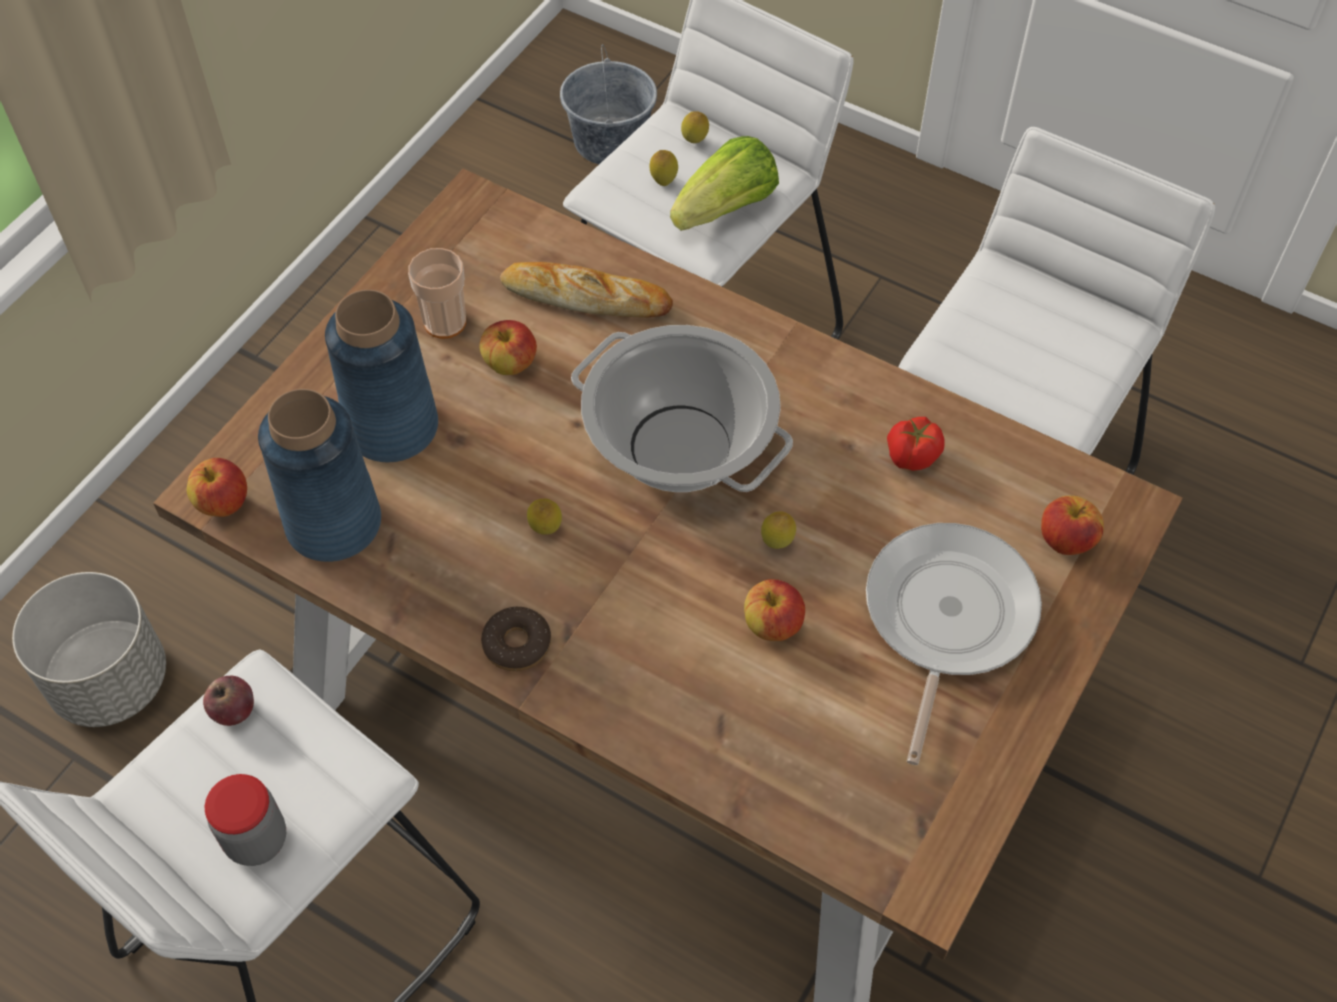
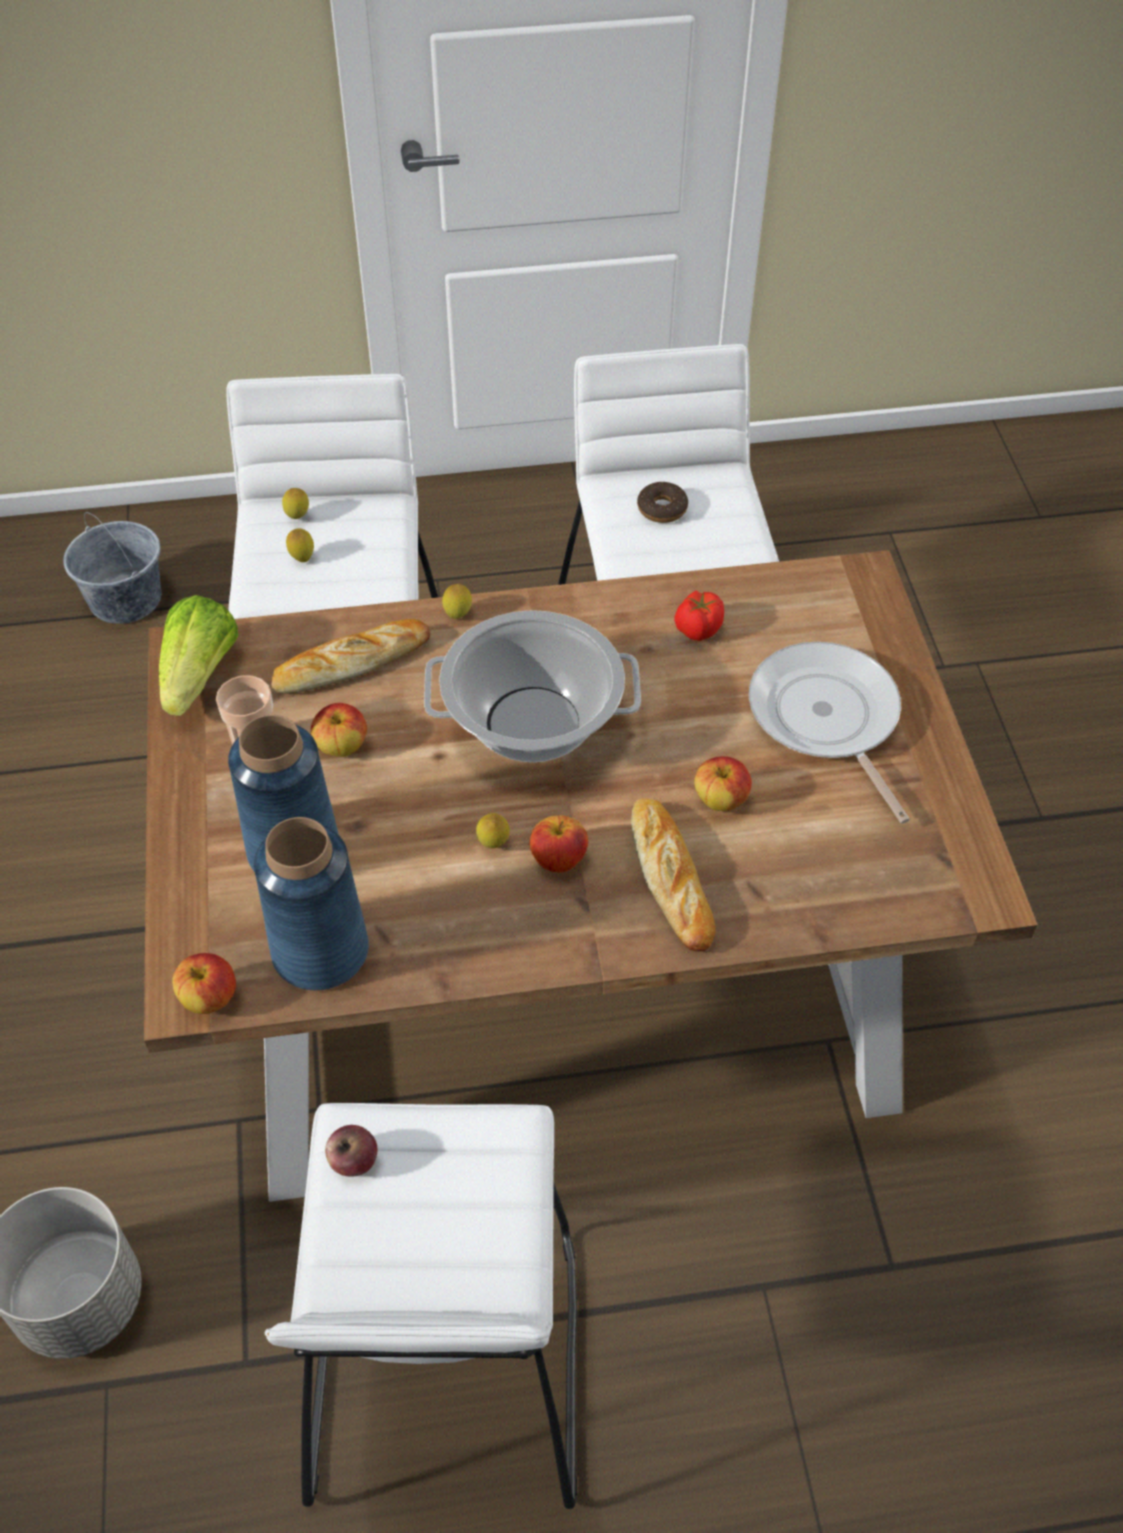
camera: 40 degrees left, 5 degrees down
(256, 839) = (473, 1239): jar -> none
(517, 644) = (556, 937): donut -> donut (662, 508)
(660, 663) = (671, 878): none -> bread
(726, 209) = (372, 551): lettuce -> lettuce (200, 676)
(777, 543) = (667, 744): lemon -> lemon (458, 615)
(1065, 541) = (848, 621): apple -> apple (558, 859)

